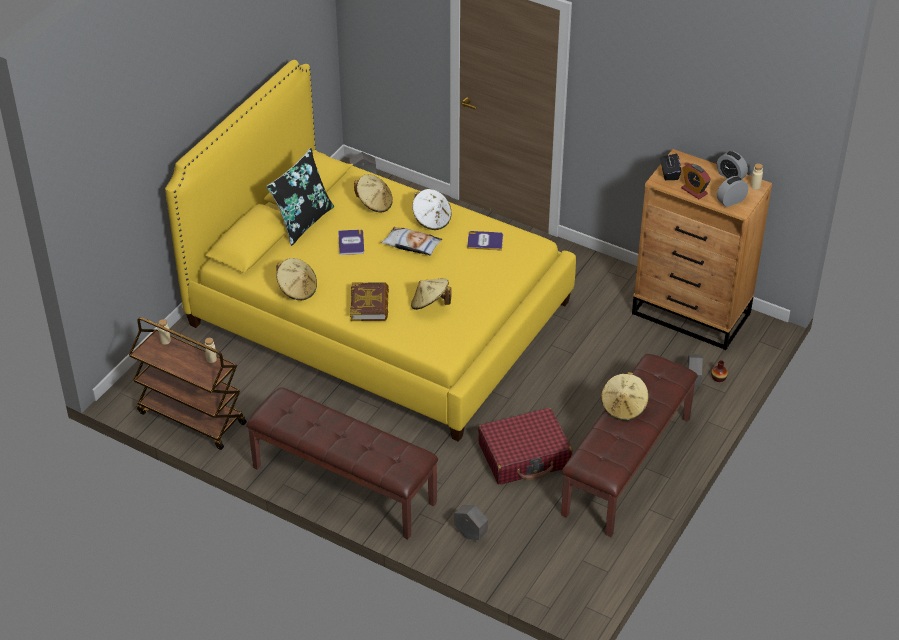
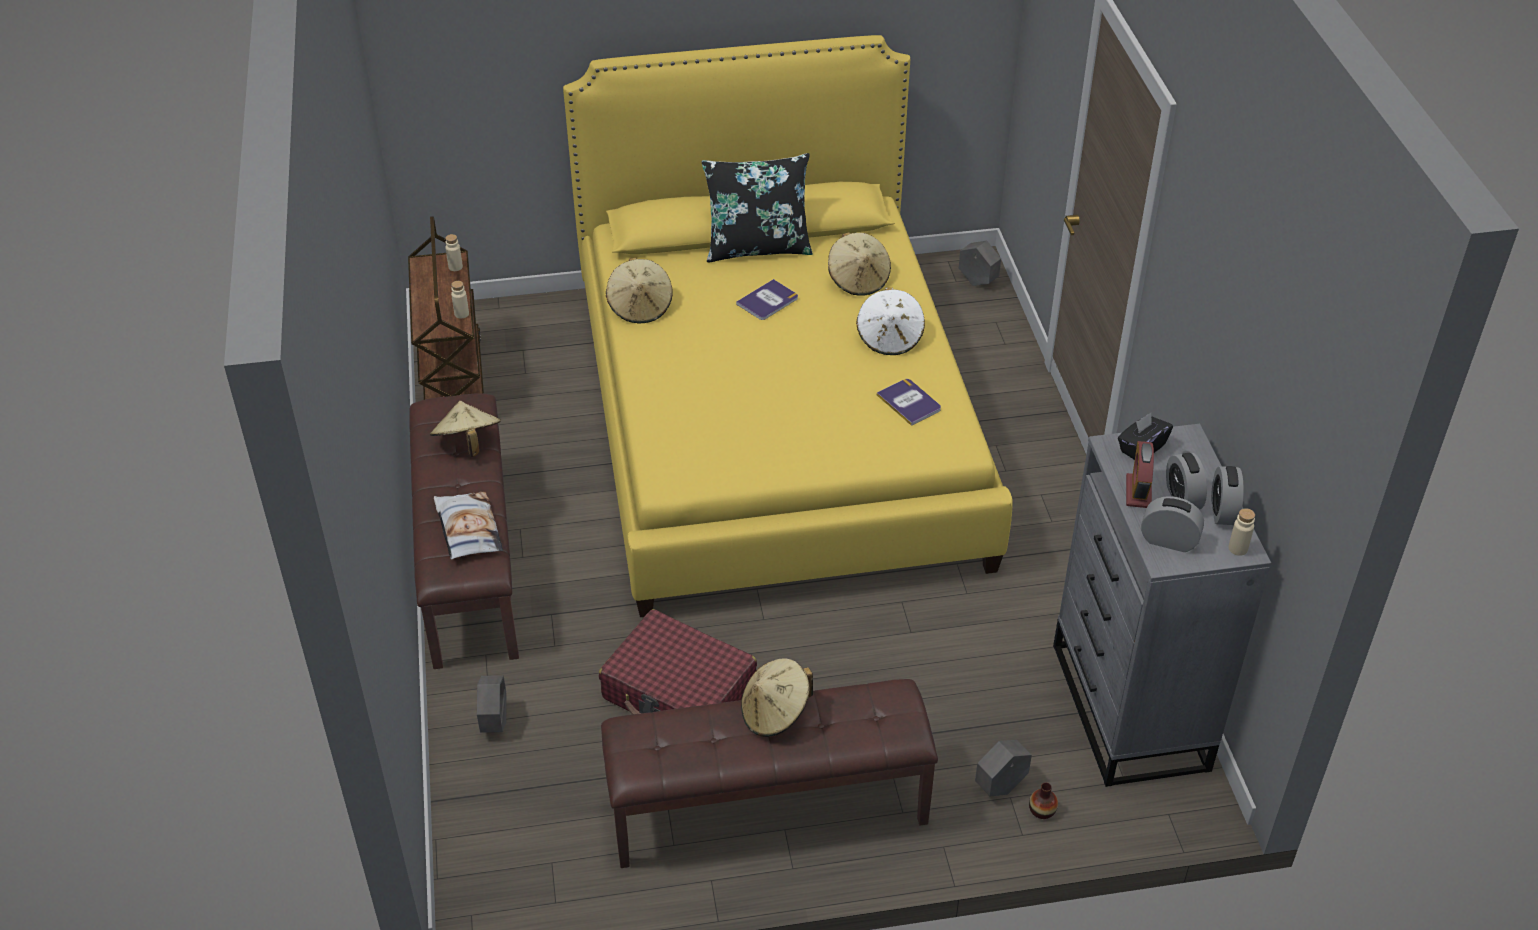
camera: 50 degrees right, 0 degrees up
(370, 305) = (678, 374): book -> none
(411, 245) = (824, 348): pillow -> pillow (468, 530)
(430, 304) = (736, 420): beige hat -> beige hat (467, 444)
(692, 314) = (1129, 708): brown dresser -> grey dresser
(711, 182) = (1182, 498): none -> alarm clock

